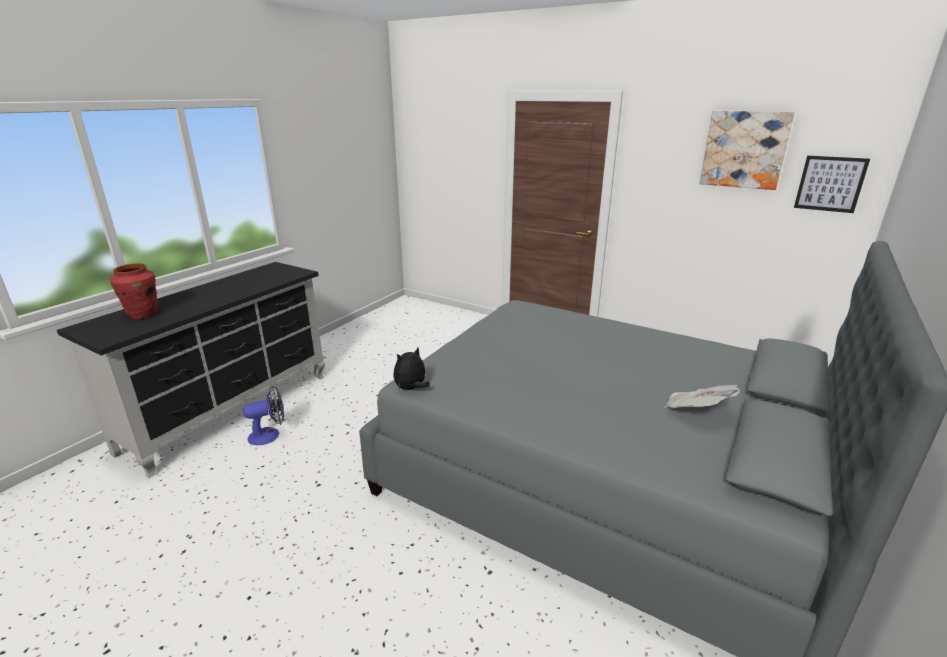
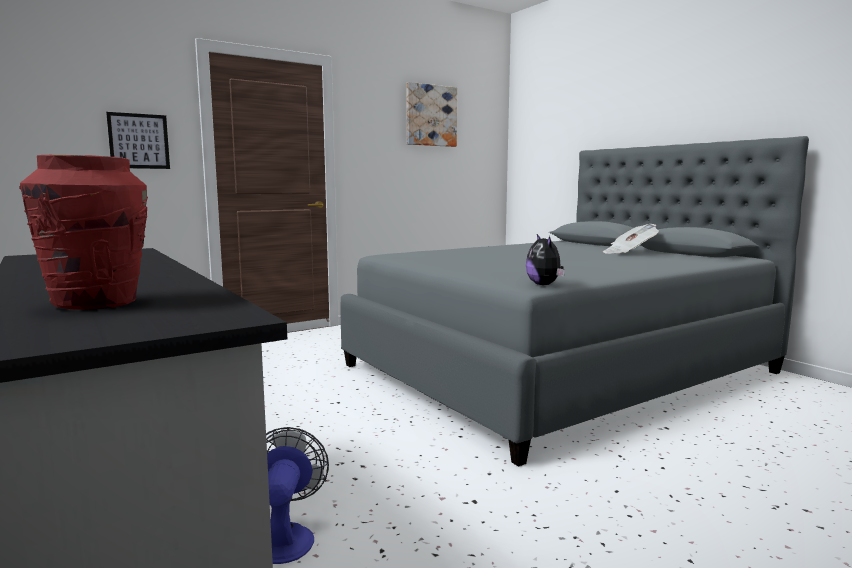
camera: 65 degrees left, 15 degrees down
(830, 184) = (481, 141): picture -> picture (139, 141)

